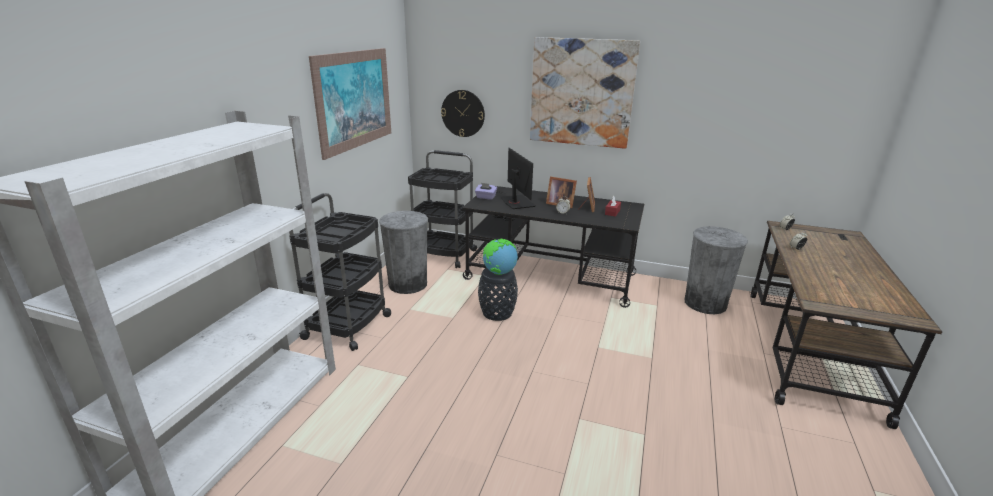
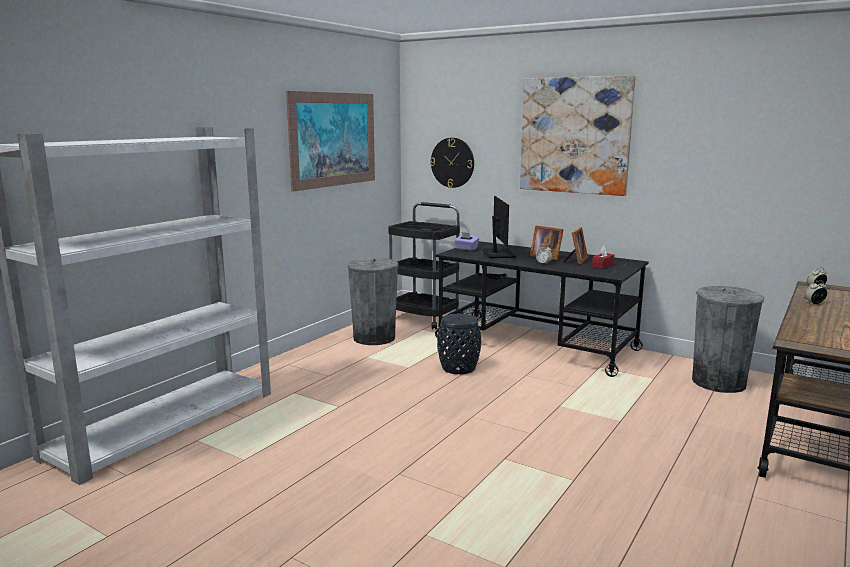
camera: 15 degrees right, 10 degrees down
(348, 327) = (298, 364): black cart -> none
(499, 273) = (460, 319): globe -> none

